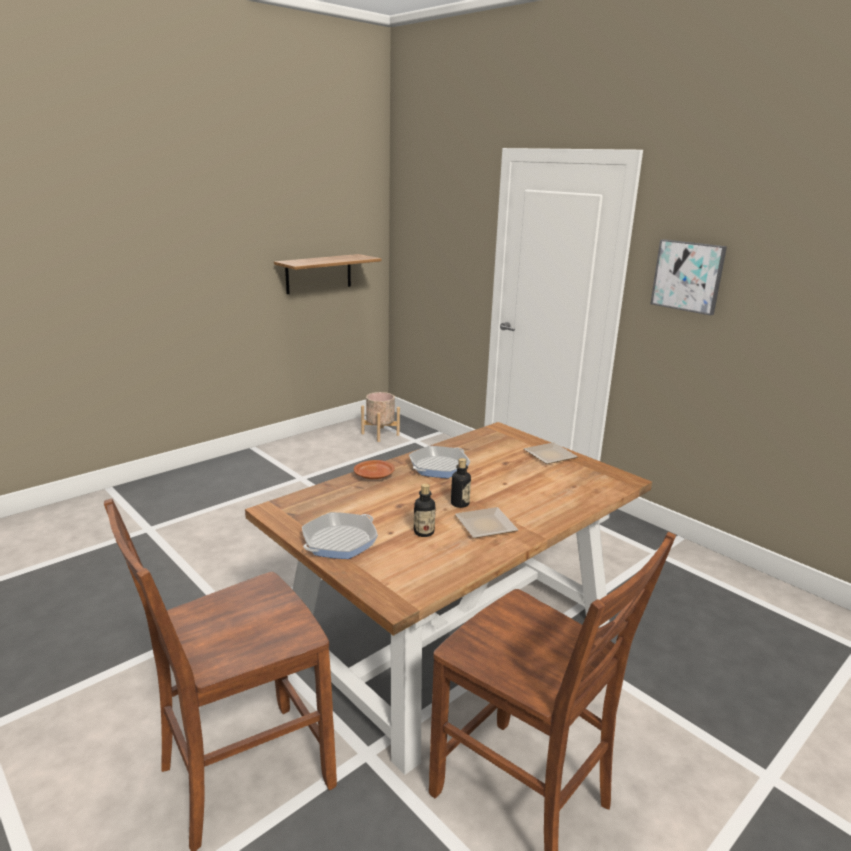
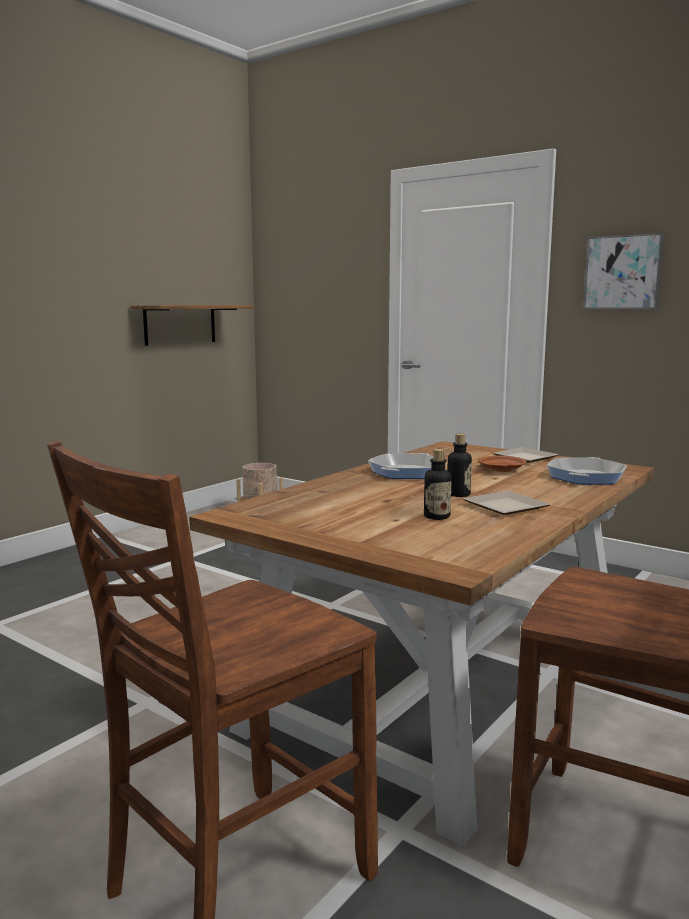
camera: 10 degrees left, 10 degrees down
(339, 541) = (337, 530): frying pan -> frying pan (585, 477)
(374, 476) = (335, 482): brown plate -> brown plate (501, 470)

